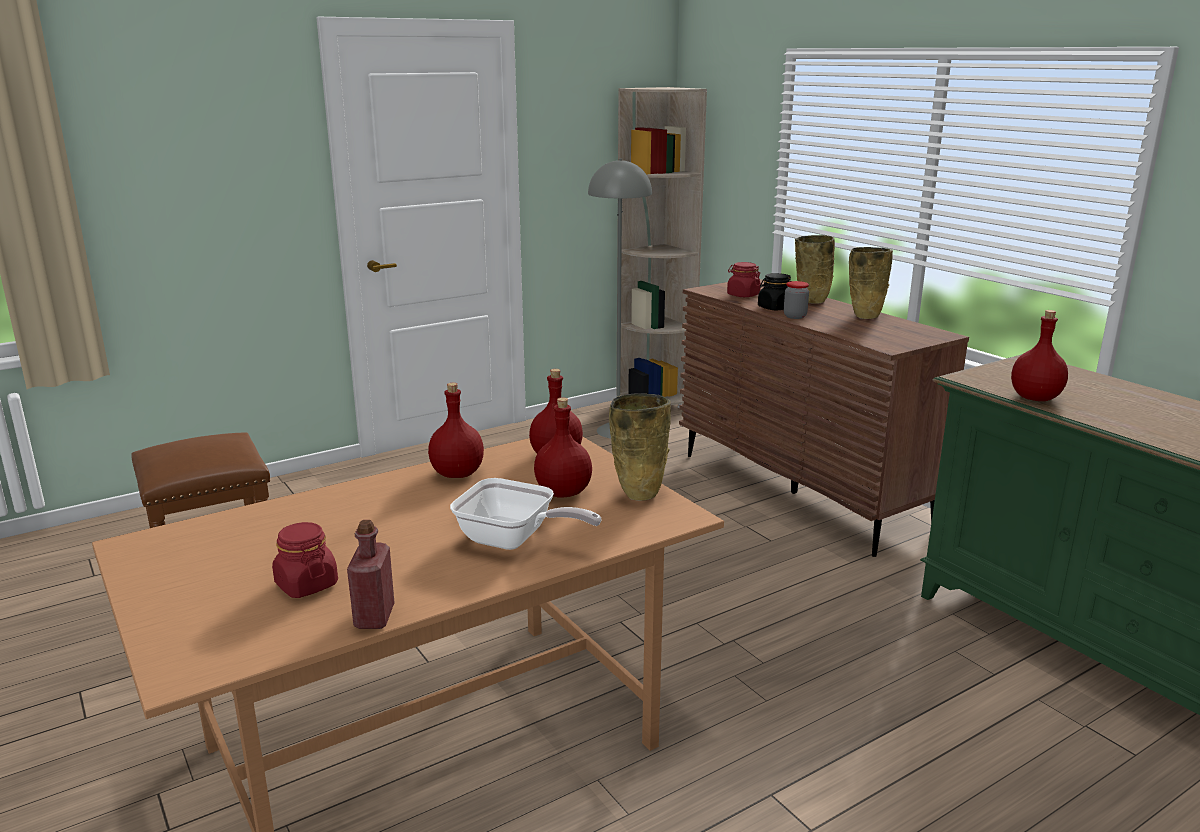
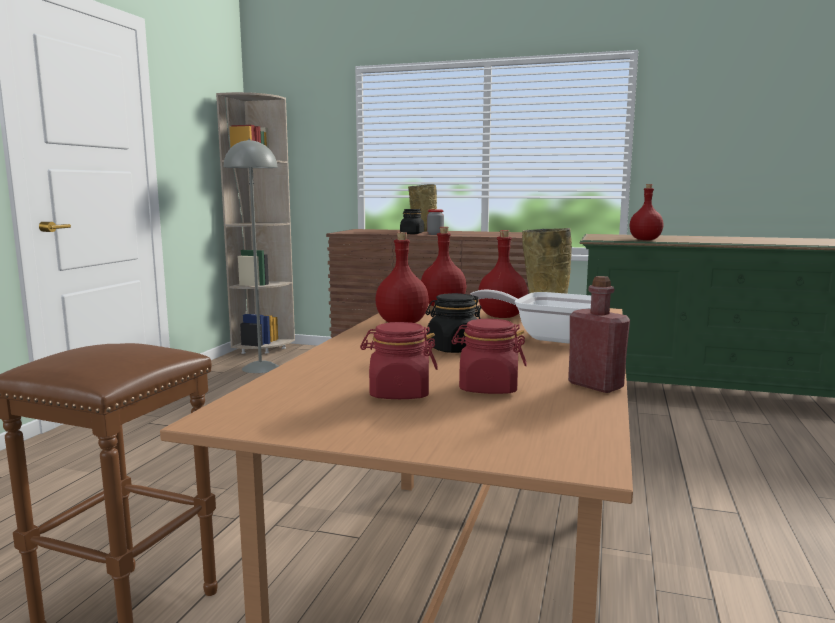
camera: 40 degrees left, 10 degrees down
(403, 527) = (454, 349): none -> black jar
(514, 540) = (548, 337): frying pan -> frying pan turned 135 degrees counterclockwise
(743, 295) = (374, 232): red jar -> red jar (399, 393)
(865, 316) = (471, 232): beige vase -> none

